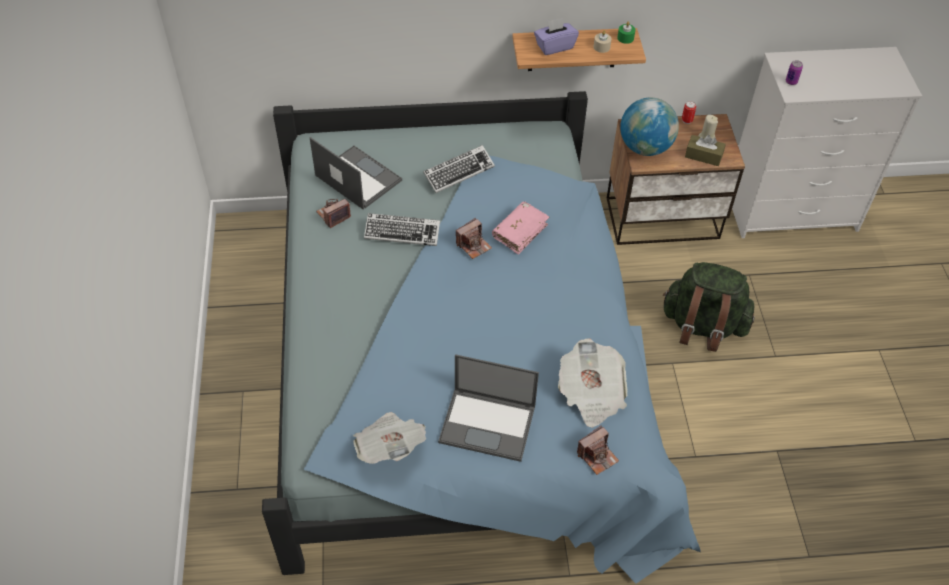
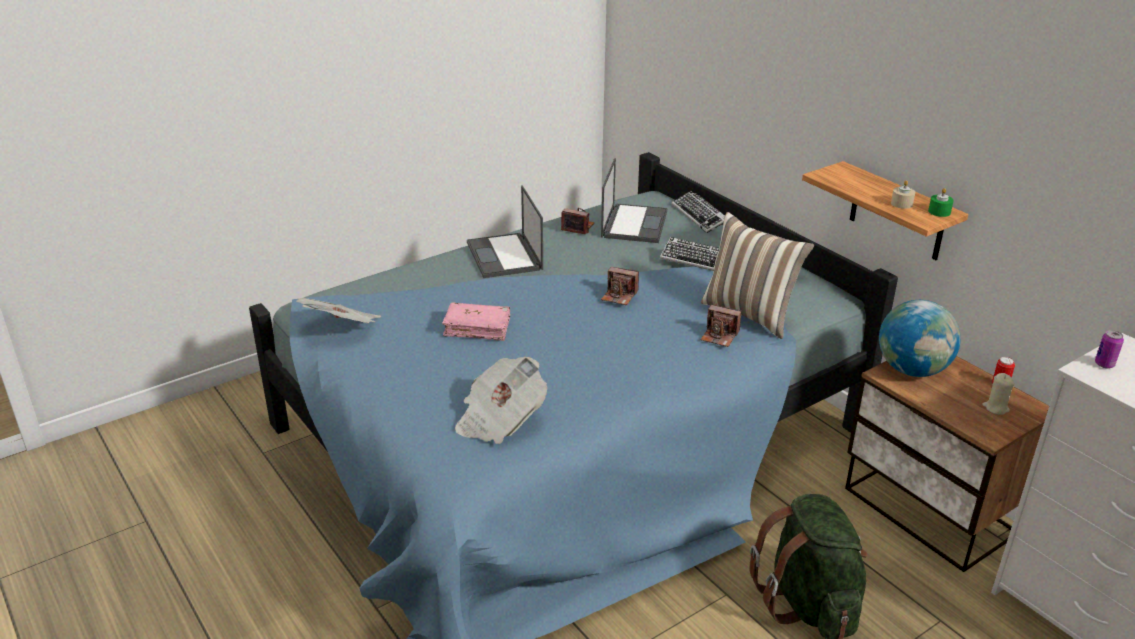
camera: 60 degrees right, 20 degrees down
(402, 232) = (592, 259): keyboard -> keyboard (699, 216)
(488, 424) = (410, 370): laptop -> laptop (505, 256)
(520, 232) = (667, 314): pink book -> pink book (477, 328)
(547, 187) = (750, 314): none -> pillow
(554, 46) = (859, 182): purple tissue box -> none
(597, 456) = (422, 448): camera -> camera (719, 336)
(703, 156) = (962, 414): brown tissue box -> none

